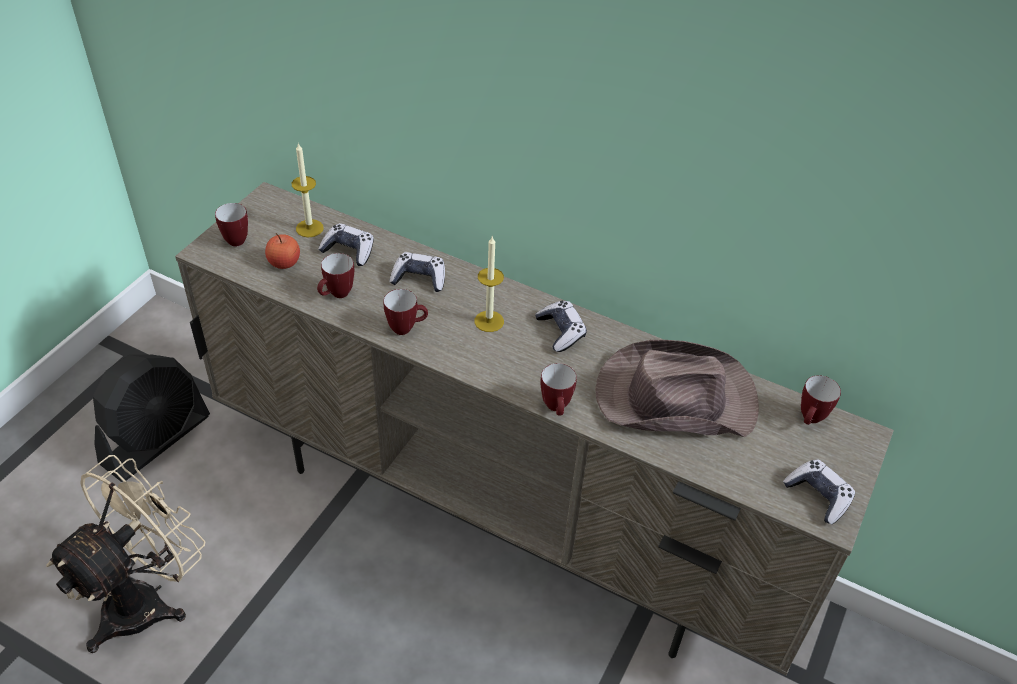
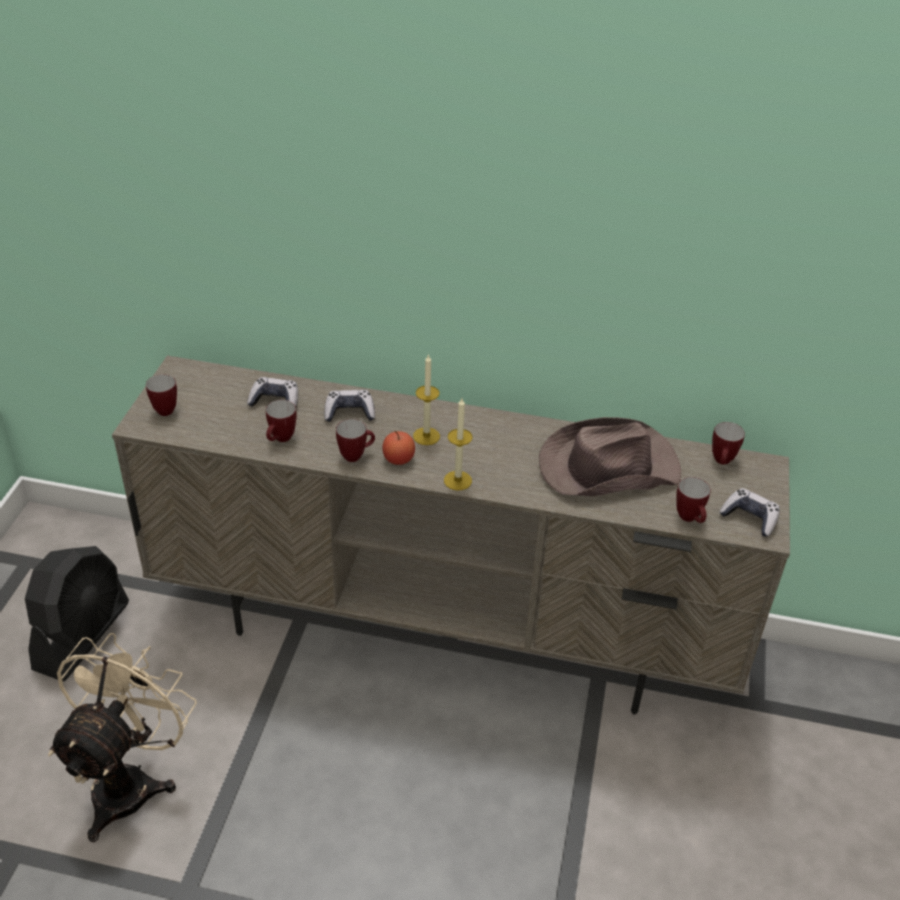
camera: 15 degrees left, 5 degrees down
(284, 263) = (219, 421): apple -> apple (398, 459)
(309, 228) = (229, 388): candle -> candle (457, 480)
(557, 409) = (514, 494): mug -> mug (690, 519)
(561, 332) = (492, 433): game controller -> none

